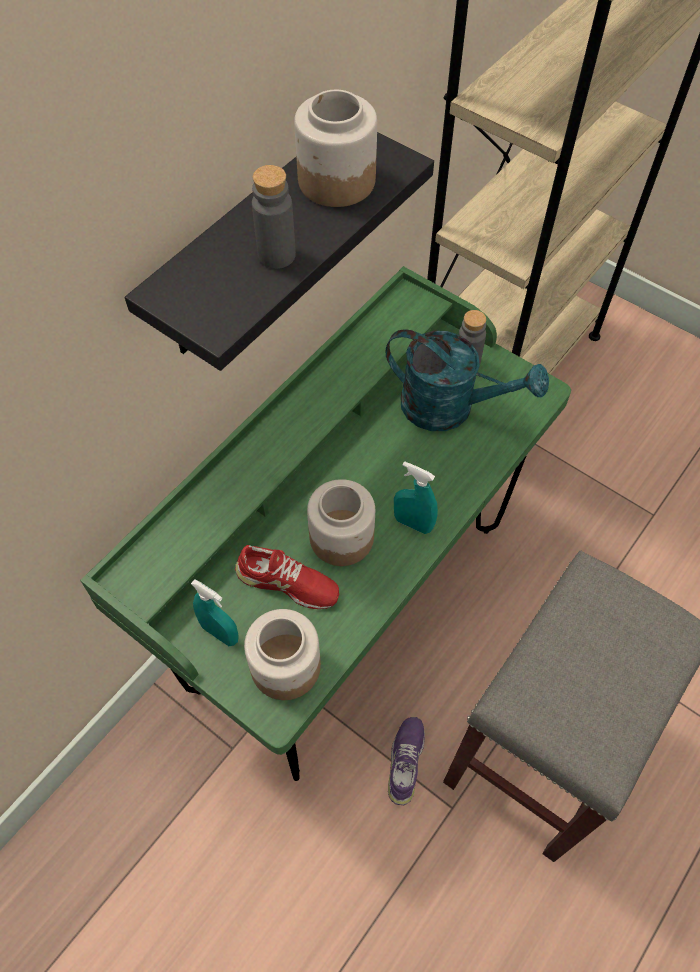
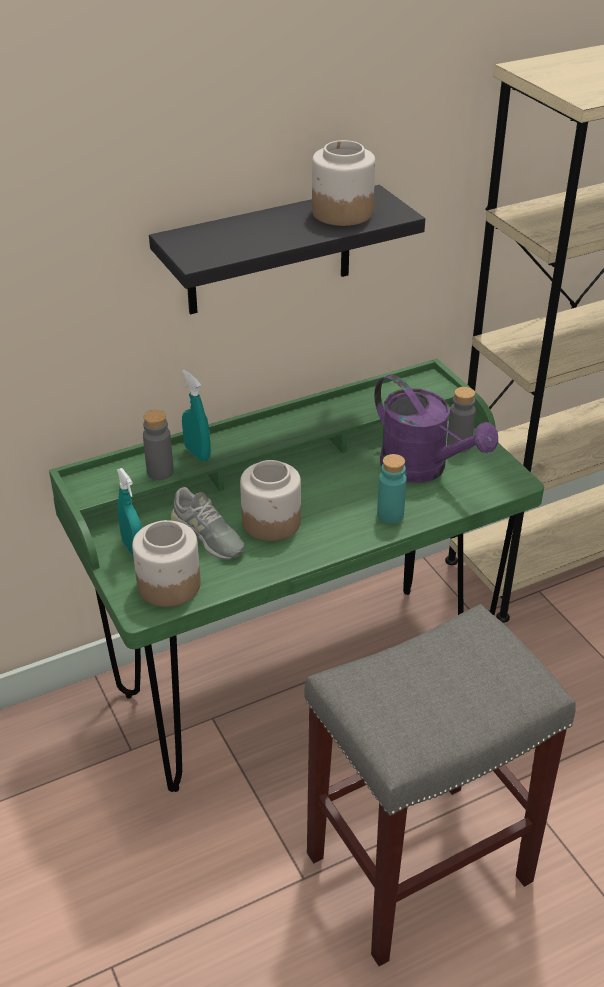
camera: 25 degrees right, 20 degrees down
(276, 255) = (267, 237): grey bottle -> grey bottle (160, 472)
(287, 583) = (207, 536): red shoe -> grey shoe
(406, 761) = (281, 823): purple shoe -> none
(413, 523) = (337, 531): turquoise spray bottle -> turquoise spray bottle (197, 453)
(450, 408) = (423, 469): turquoise watering can -> purple watering can
(451, 481) = (390, 515): none -> turquoise bottle

